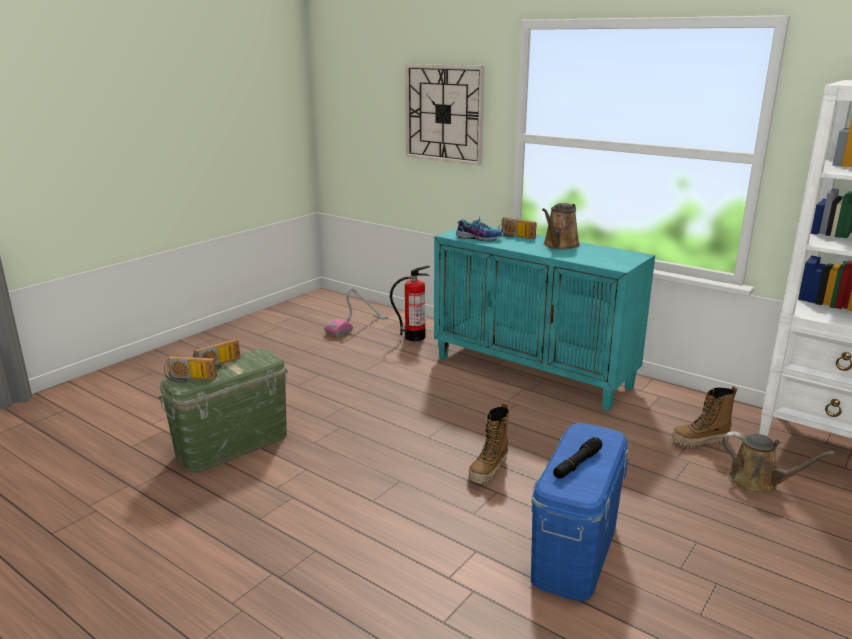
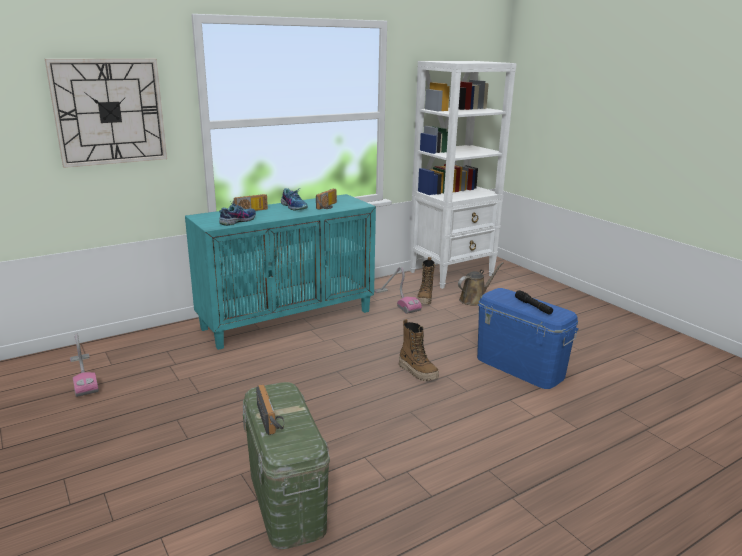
camera: 70 degrees left, 0 degrees up
(189, 379) = (295, 441): radio -> radio (328, 206)
(414, 337) = (157, 351): fire extinguisher -> none
(559, 245) = (294, 206): brown watering can -> shoe
(663, 422) = (396, 301): none -> vacuum cleaner

